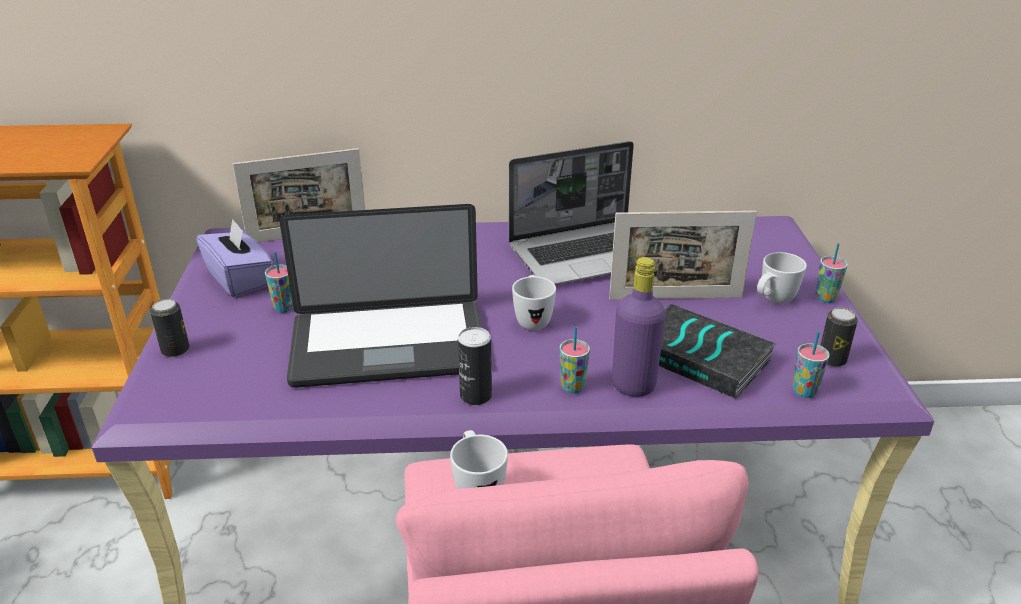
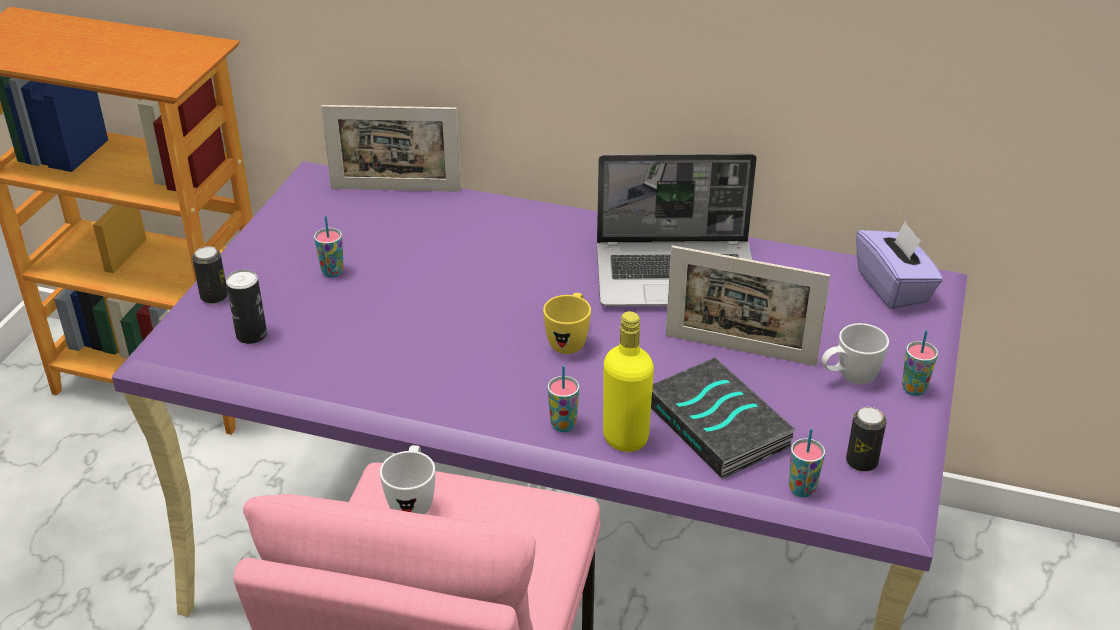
camera: 20 degrees right, 5 degrees up
(240, 279) = (305, 230): purple tissue box -> purple tissue box (893, 287)
(388, 346) = (410, 338): laptop -> none
(476, 395) = (464, 410): can -> can (251, 335)
(532, 319) = (569, 341): white mug -> yellow mug
(633, 386) = (625, 438): purple bottle -> yellow bottle

